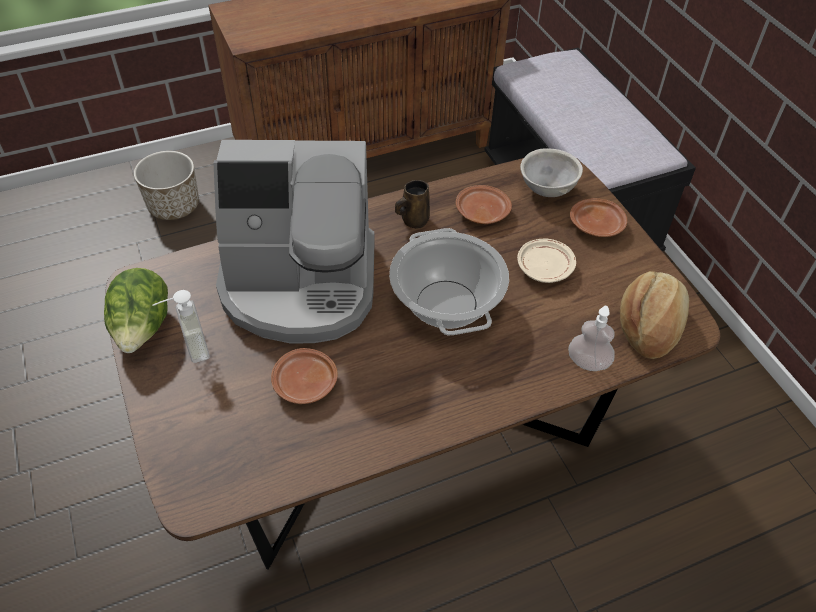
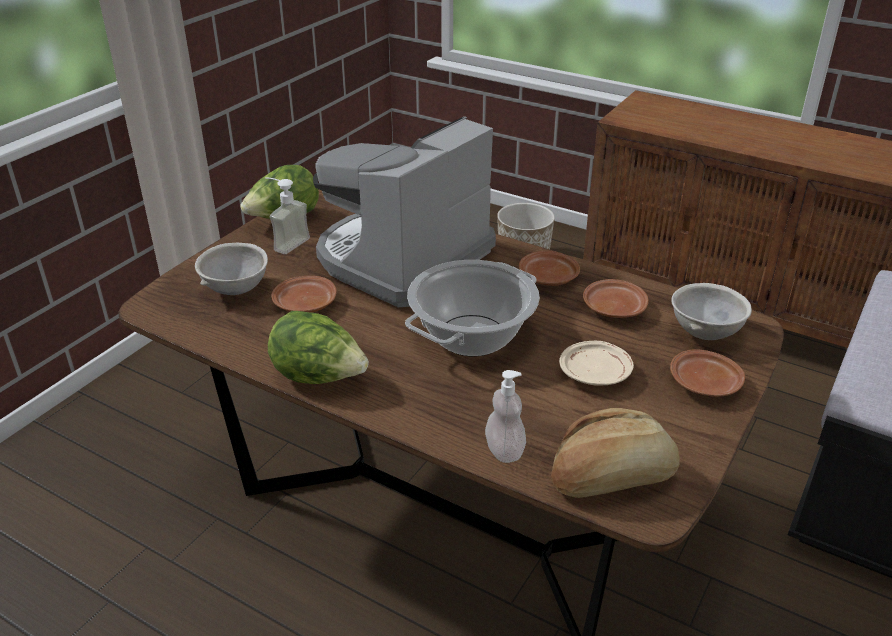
camera: 55 degrees right, 15 degrees down
(233, 421) = (237, 290): none -> grey bowl
(300, 285) = (402, 259): coffee machine -> coffee machine turned 75 degrees clockwise
(413, 220) = (548, 278): brown mug -> brown plate
(419, 425) = (319, 377): none -> lettuce

